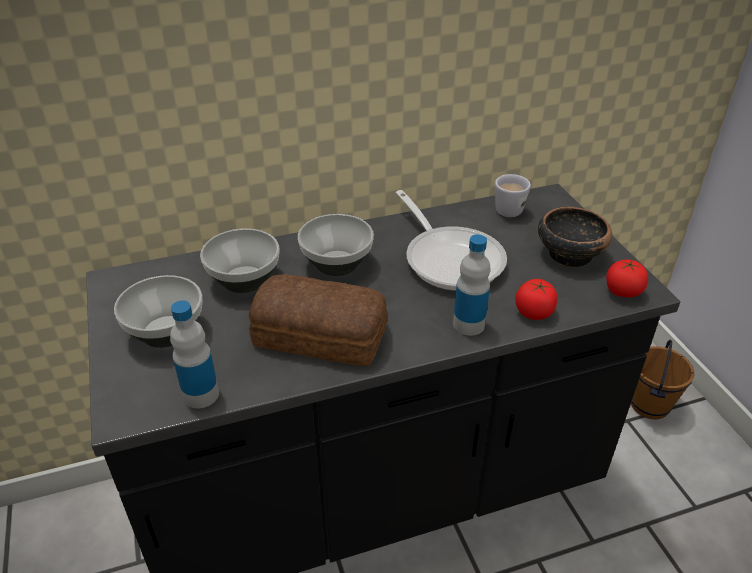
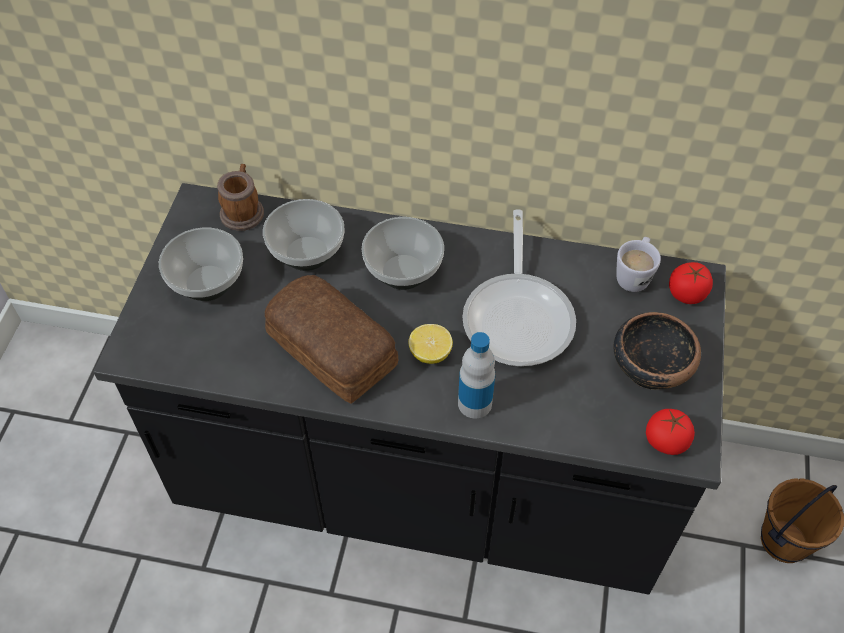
camera: 30 degrees right, 15 degrees up
(161, 271) = (243, 210): none -> mug
(201, 395) = (197, 363): bottle -> none
(404, 306) = (430, 353): none -> lemon
(534, 312) = (550, 421): tomato -> tomato (687, 294)

